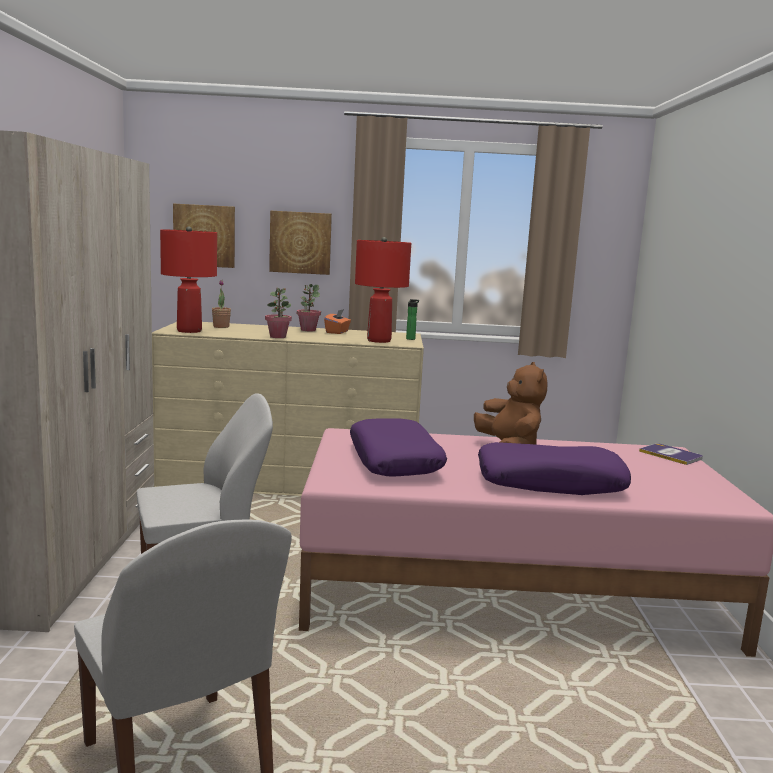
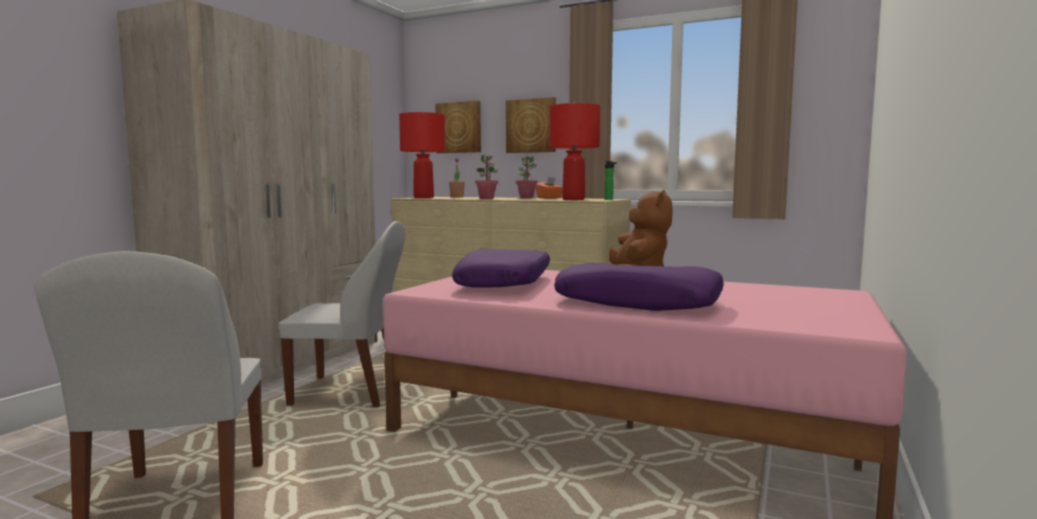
camera: 25 degrees right, 5 degrees down
(671, 455) = (836, 294): book -> none

